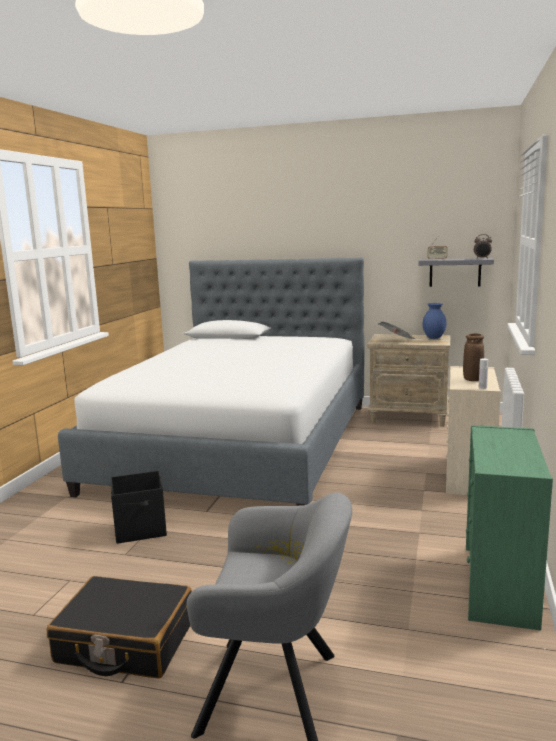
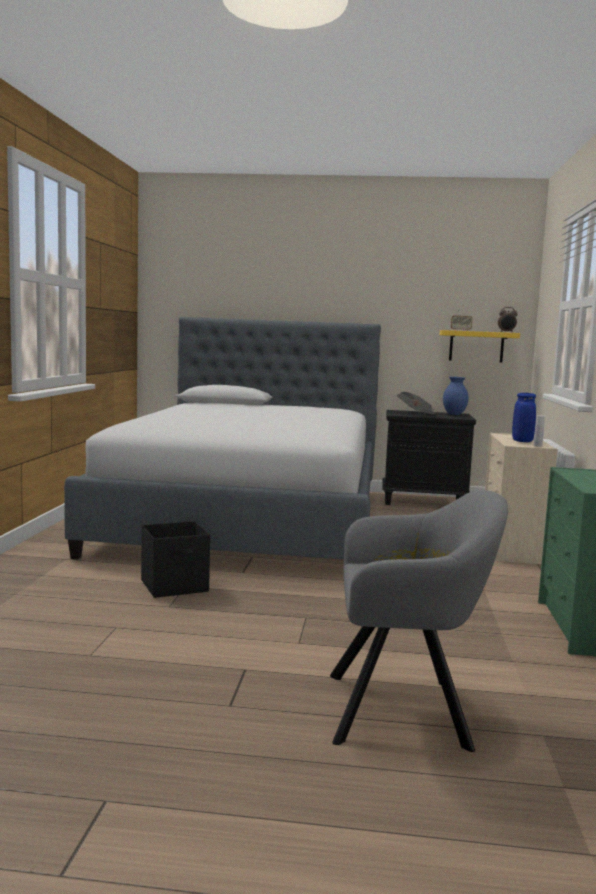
camera: 10 degrees left, 5 degrees down
(125, 642) = (214, 675): black suitcase -> none
(409, 417) = (424, 501): beige nightstand -> black nightstand
(455, 272) = (476, 346): grey shelf -> yellow shelf
(472, 380) = (522, 441): brown vase -> blue vase

